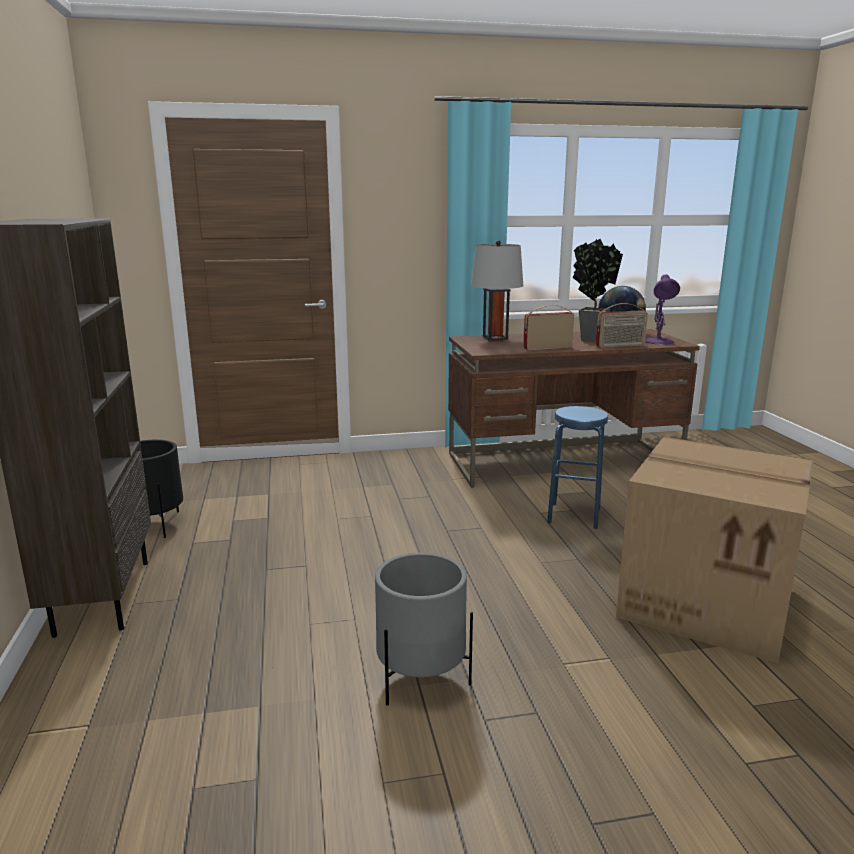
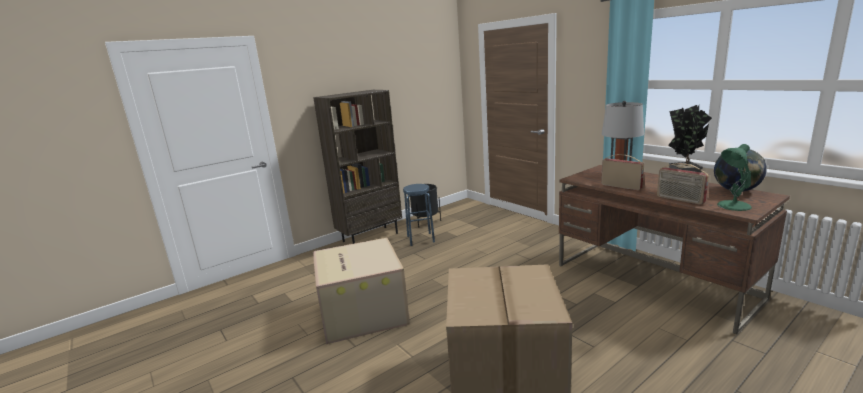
camera: 65 degrees right, 0 degrees up
(421, 679) = (361, 311): grey planter -> cardboard box
(574, 516) = (568, 307): blue stool -> blue stool (420, 239)
(658, 341) = (733, 206): purple table lamp -> green table lamp

